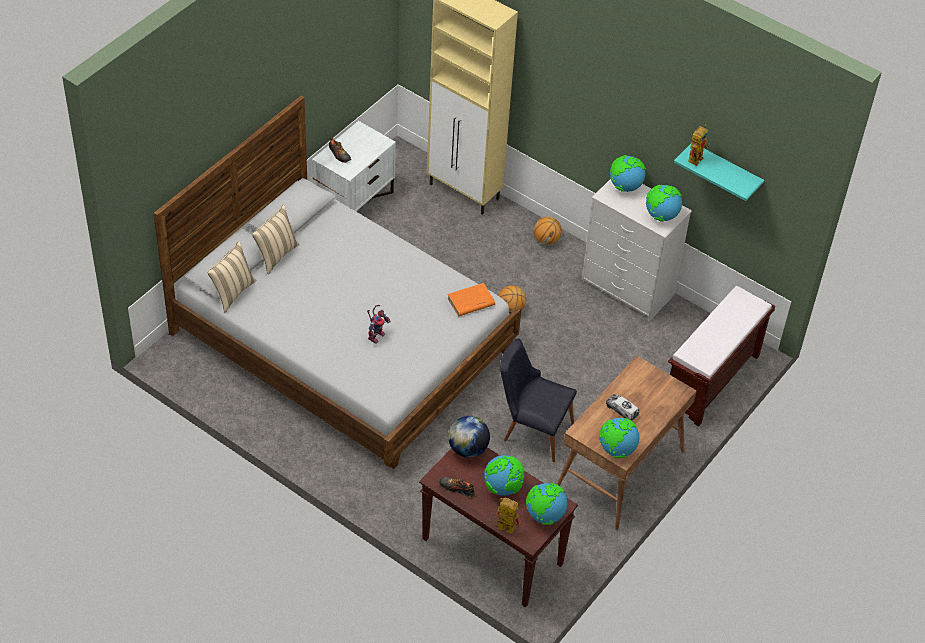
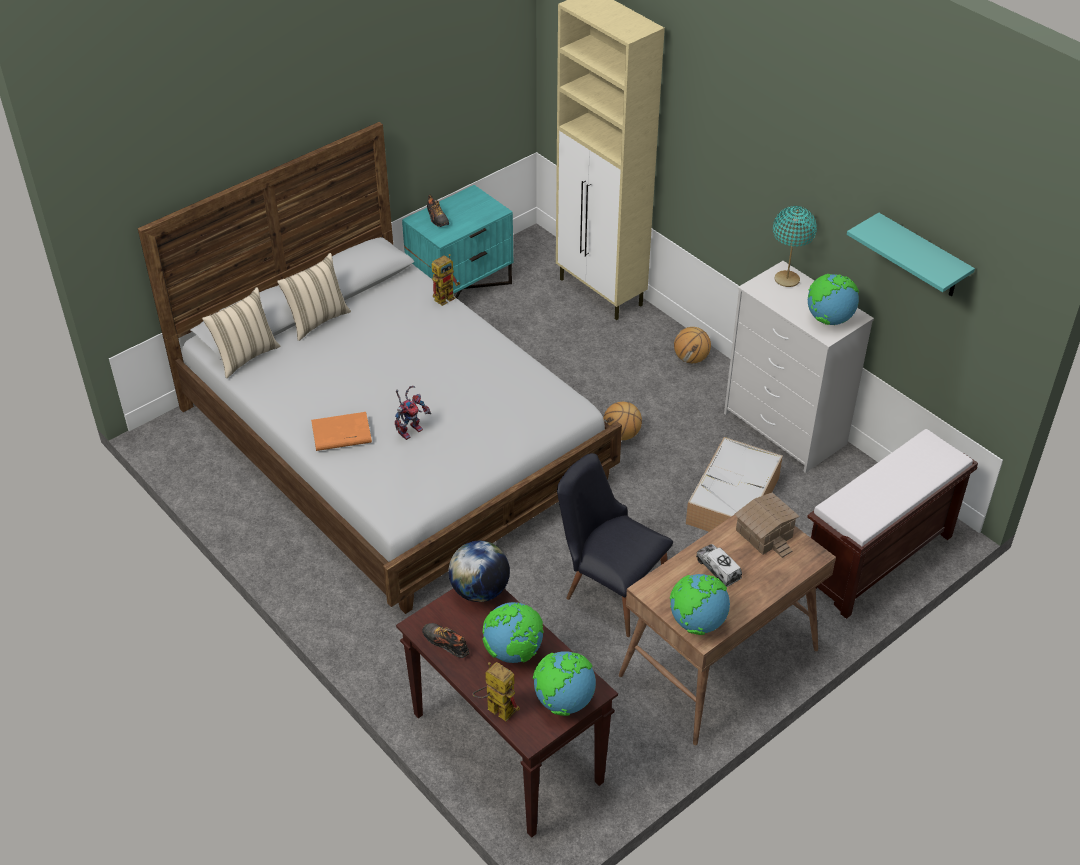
camera: 15 degrees right, 5 degrees down
(354, 201) = (461, 287): white nightstand -> turquoise nightstand
(470, 302) = (550, 405): orange book -> orange book (341, 435)
(603, 350) = (733, 501): none -> storage box
(625, 186) = (786, 279): globe -> turquoise table lamp
(645, 381) = (763, 534): none -> toy house
(696, 157) = (880, 230): toy robot -> toy robot (446, 296)

